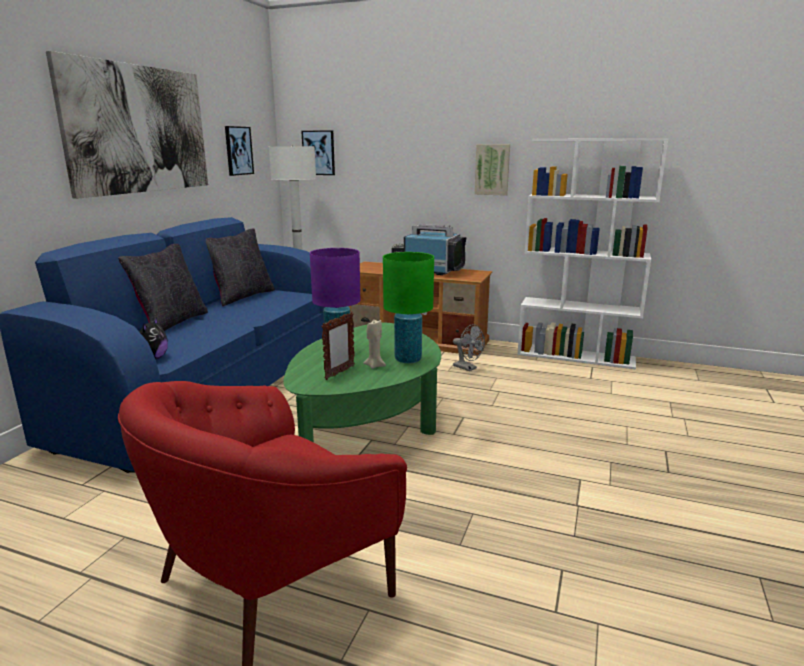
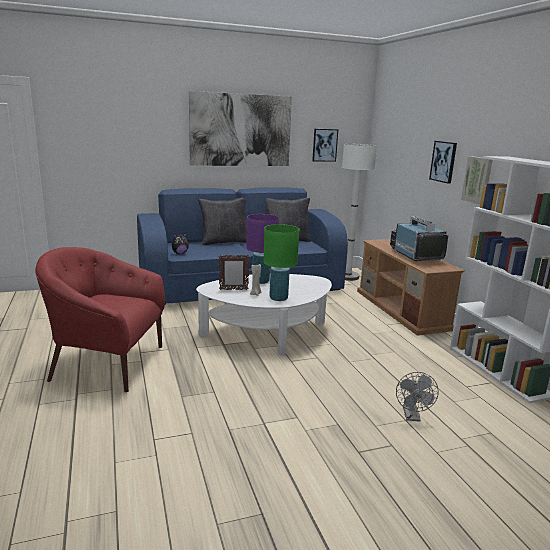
camera: 50 degrees right, 0 degrees up
(319, 153) = (386, 151): picture -> picture (443, 161)
(367, 421) = (267, 333): green coffee table -> white coffee table
(468, 368) = (390, 338): grey fan -> grey fan (412, 417)

